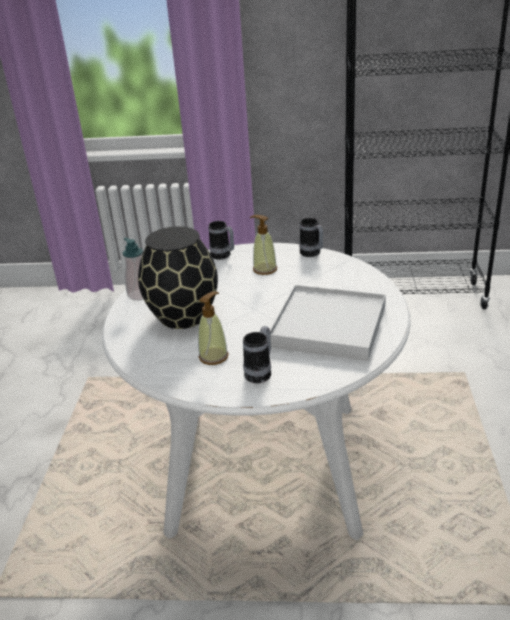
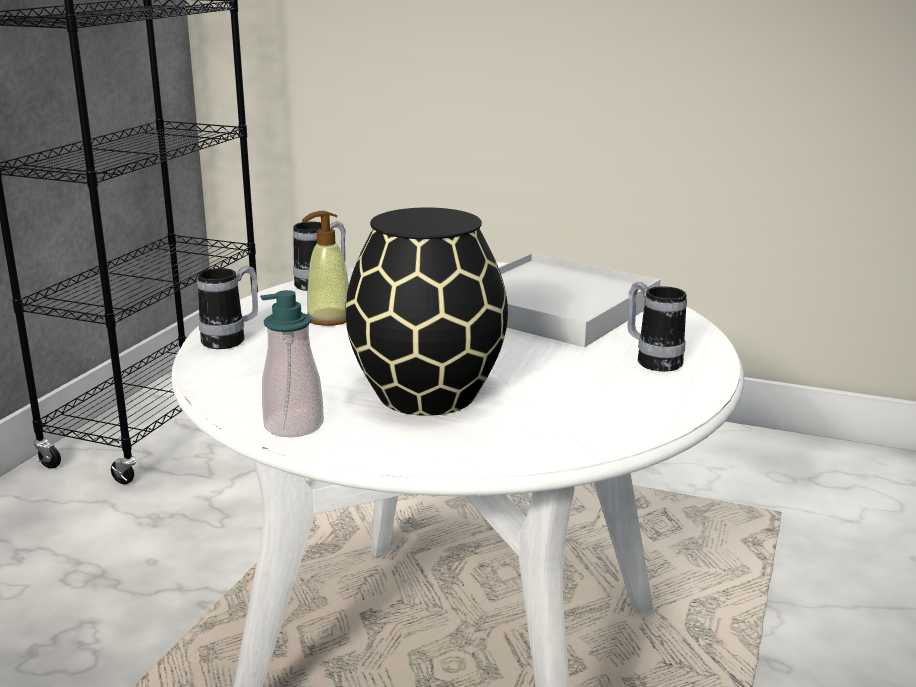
camera: 75 degrees left, 10 degrees down
(214, 356) = (586, 385): soap dispenser -> none

